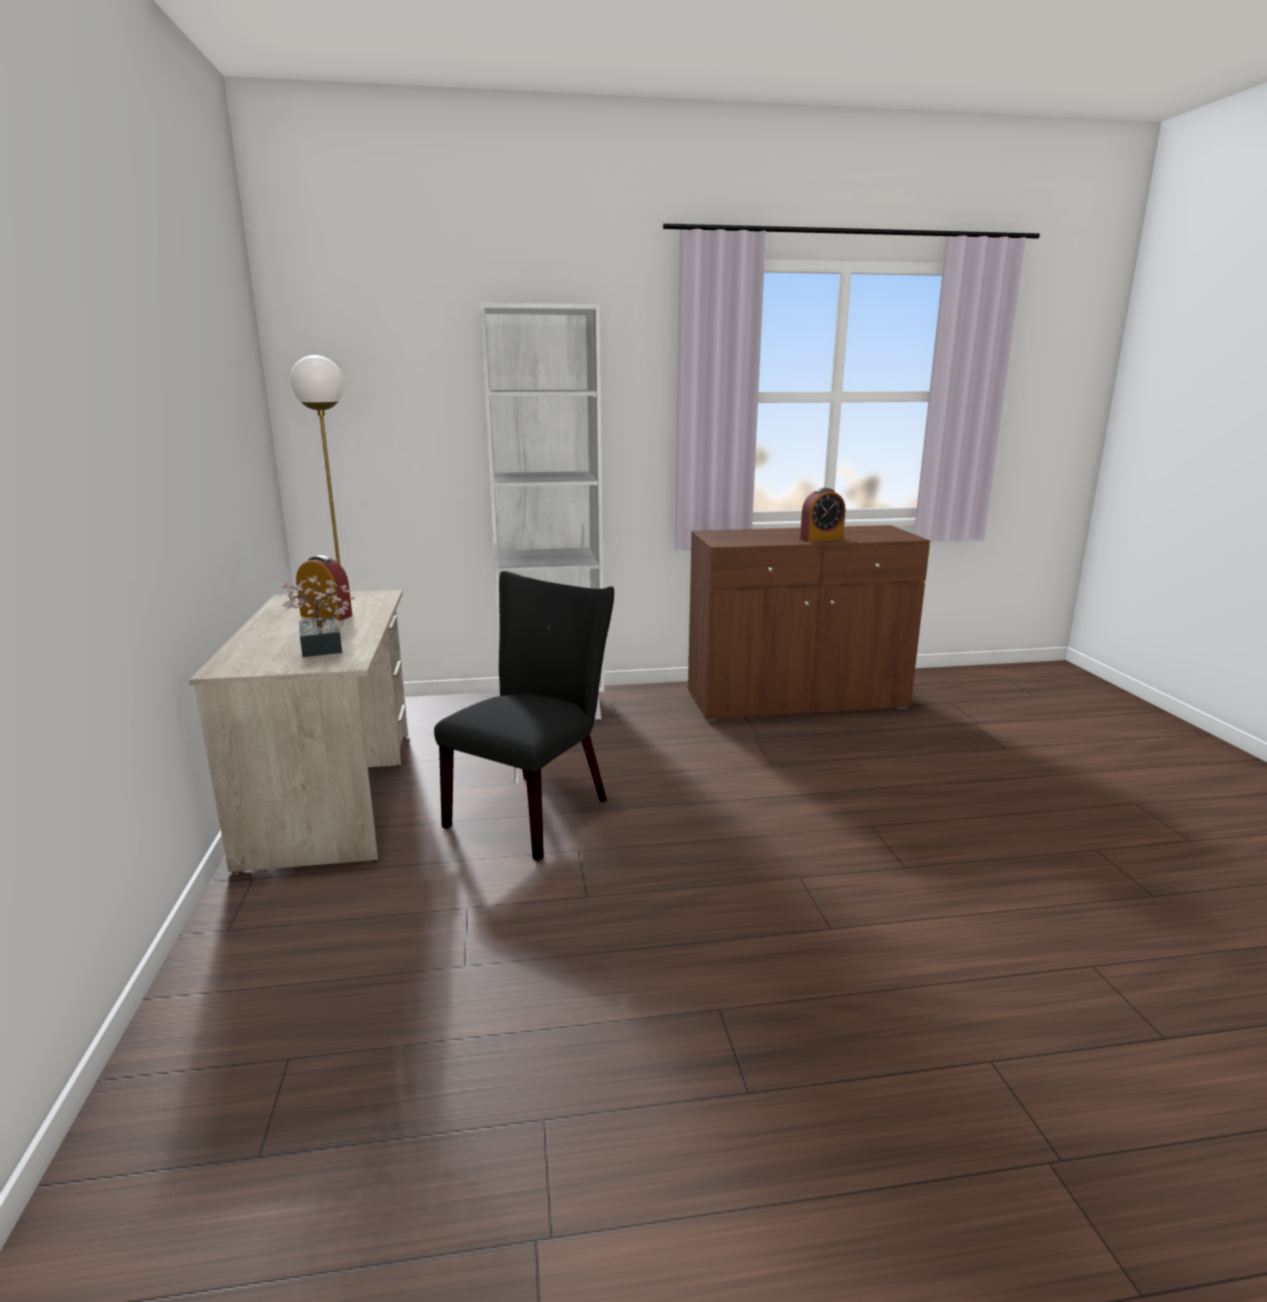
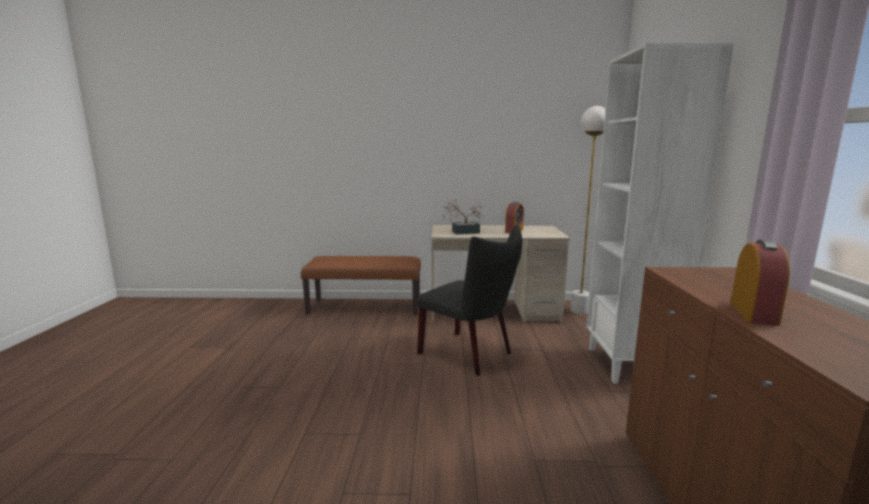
camera: 100 degrees right, 5 degrees down
(227, 990) = (365, 307): none -> brown bench
(821, 539) = (753, 313): alarm clock -> alarm clock turned 150 degrees counterclockwise

